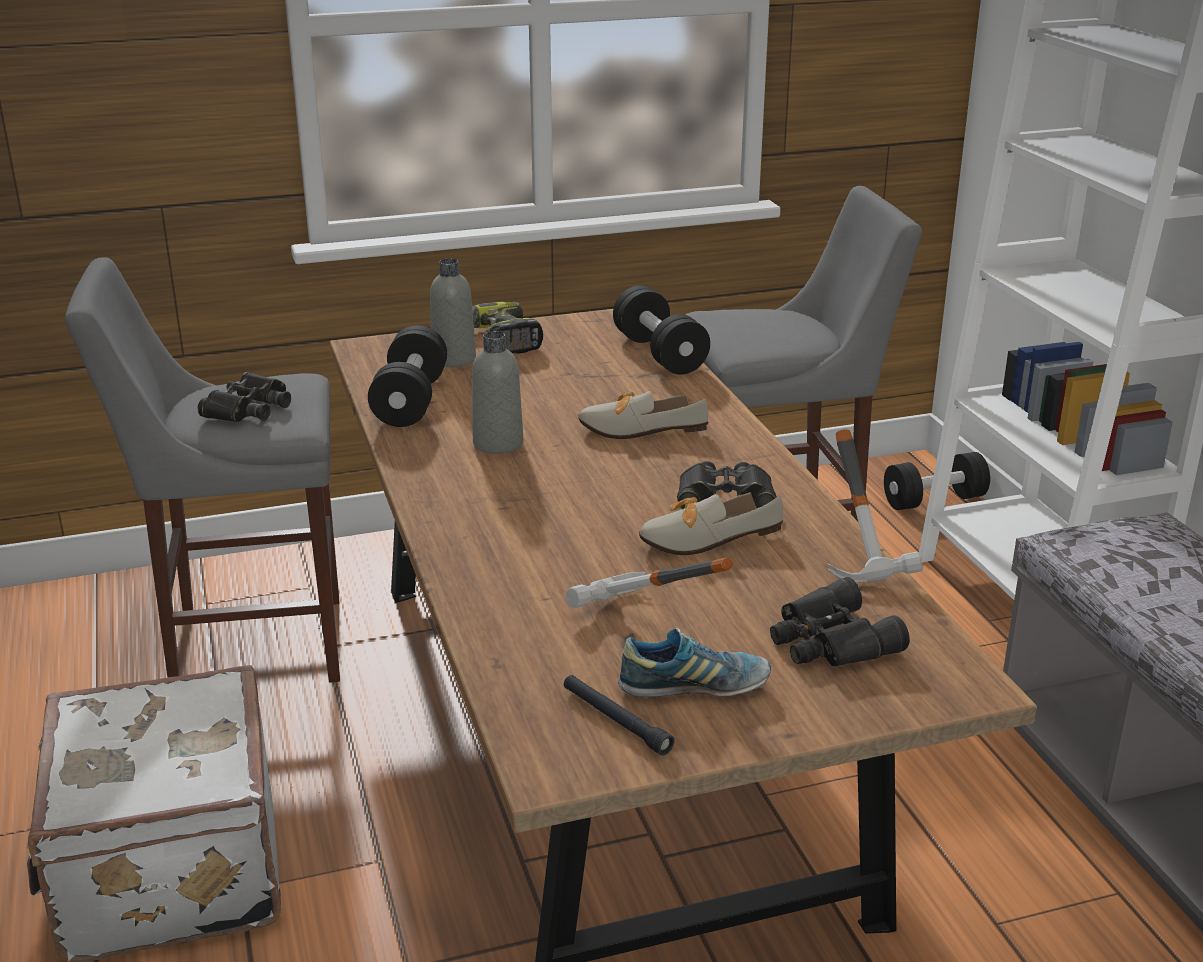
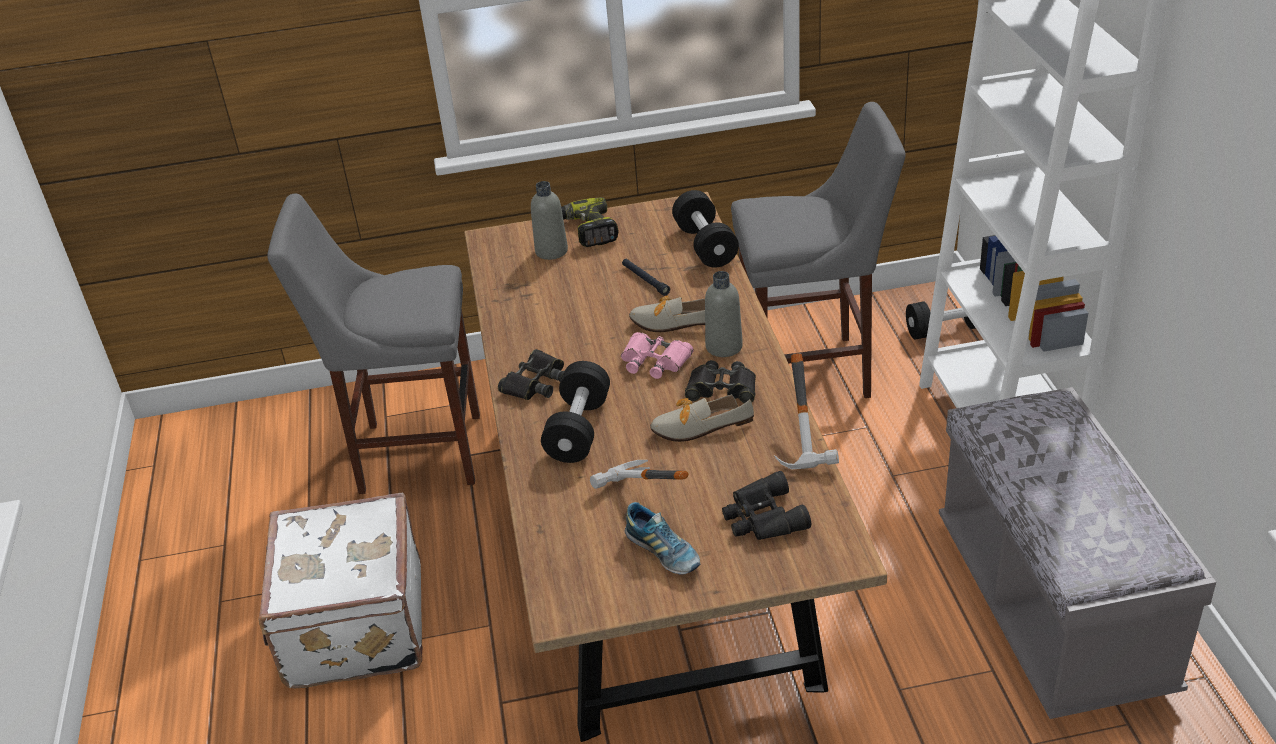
camera: 10 degrees right, 10 degrees up
(248, 408) = (400, 301): black binoculars -> black binoculars (536, 382)
(410, 401) = (514, 294): black dumbbell -> black dumbbell (578, 429)
(498, 444) = (570, 336): grey bottle -> grey bottle (724, 347)
(615, 721) = (607, 577): black flashlight -> black flashlight (645, 280)
(623, 469) = (655, 361): none -> pink binoculars
(694, 687) = (663, 552): shoe -> shoe turned 45 degrees clockwise

